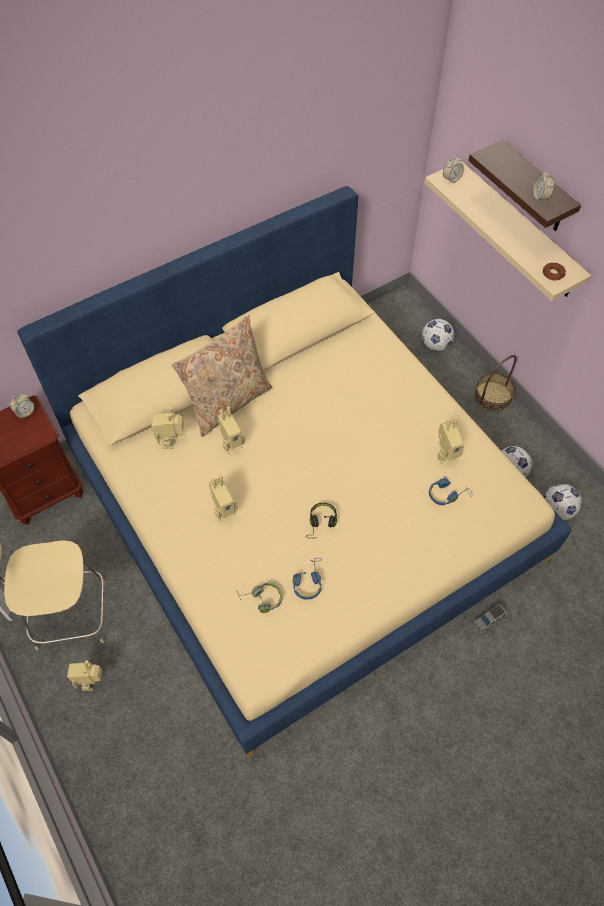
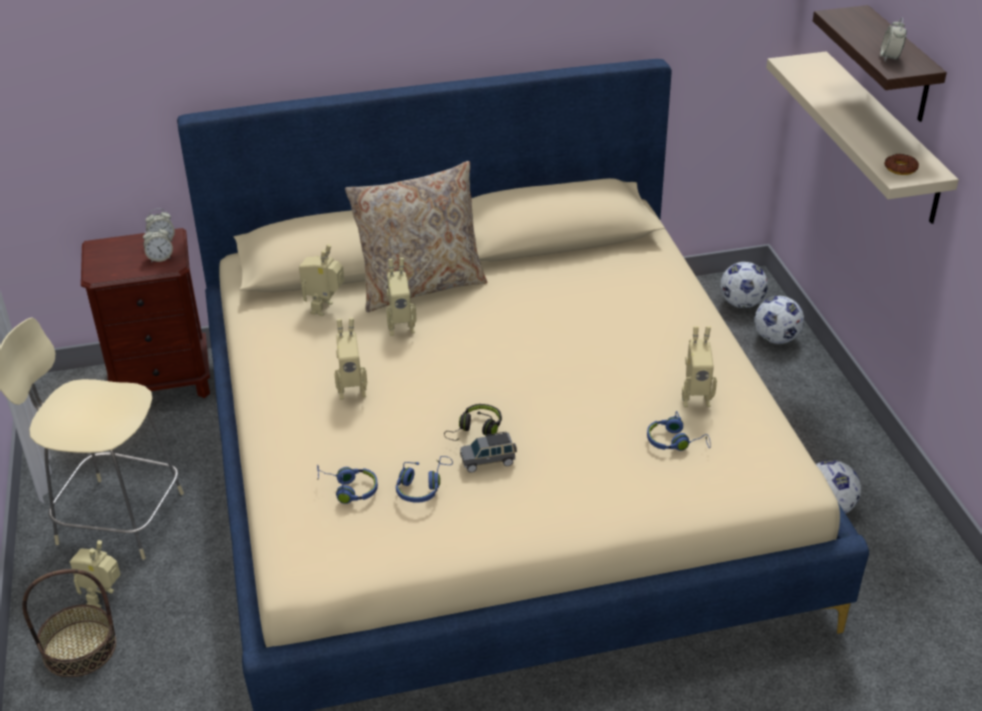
camera: 20 degrees right, 20 degrees down
(261, 599) = (347, 489): grey headphones -> blue headphones
(451, 179) = (802, 64): alarm clock -> alarm clock (160, 258)
(489, 620) = (714, 683): grey toy car -> grey toy car (488, 461)
(492, 396) = (839, 413): basket -> basket (79, 648)
(557, 510) = (887, 572): football -> football (741, 304)

